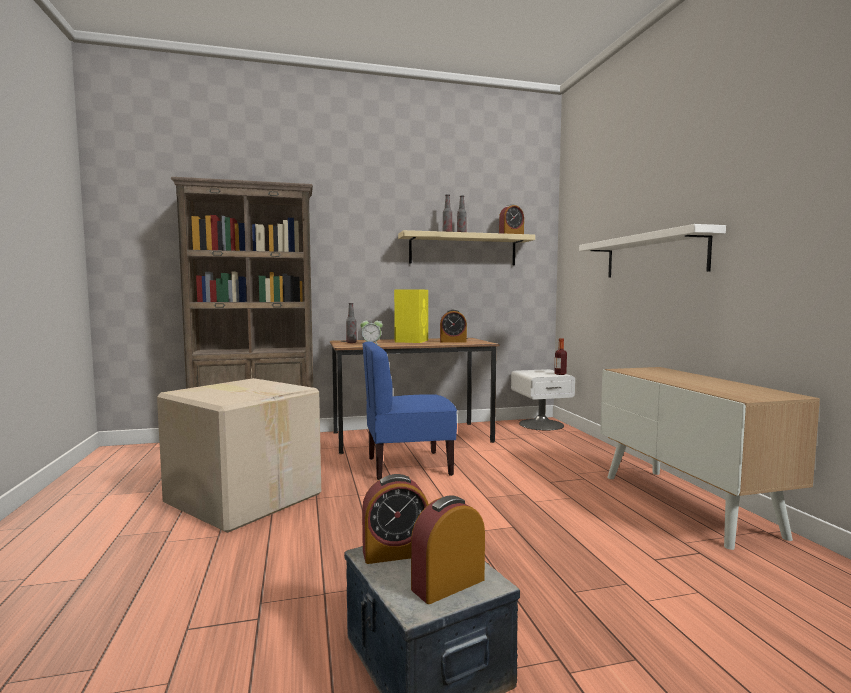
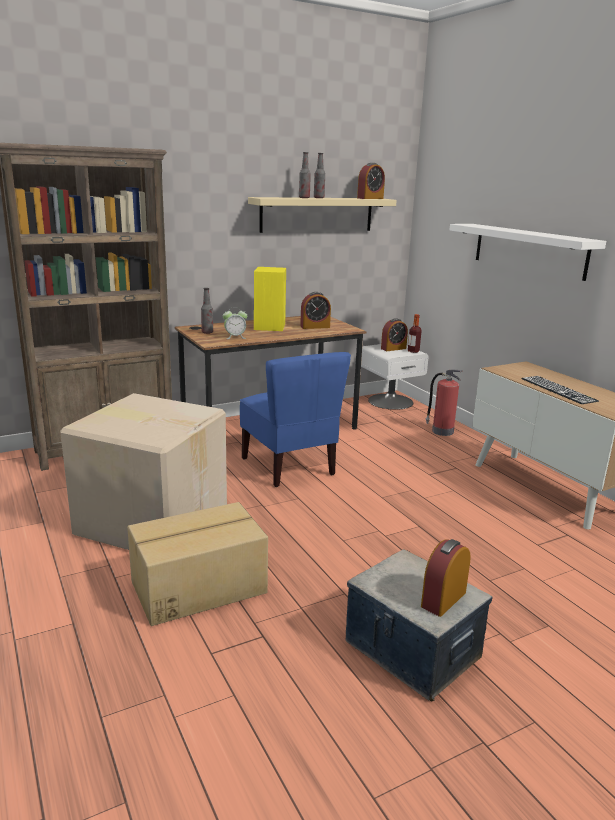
camera: 15 degrees left, 15 degrees up
(234, 559) = (198, 586): none -> cardboard box
(395, 553) = (388, 577): alarm clock -> alarm clock (393, 348)
(408, 466) = (289, 466): blue chair -> blue chair turned 90 degrees counterclockwise
(582, 448) = (441, 431): none -> fire extinguisher
(683, 382) = (558, 389): none -> keyboard

